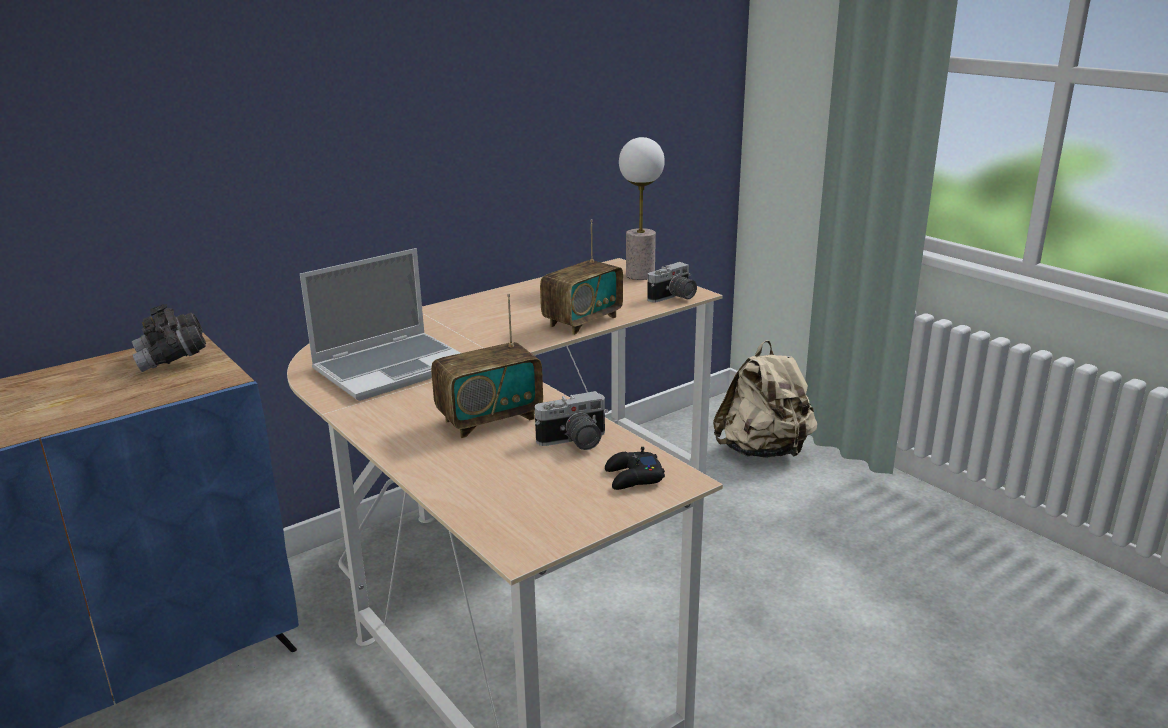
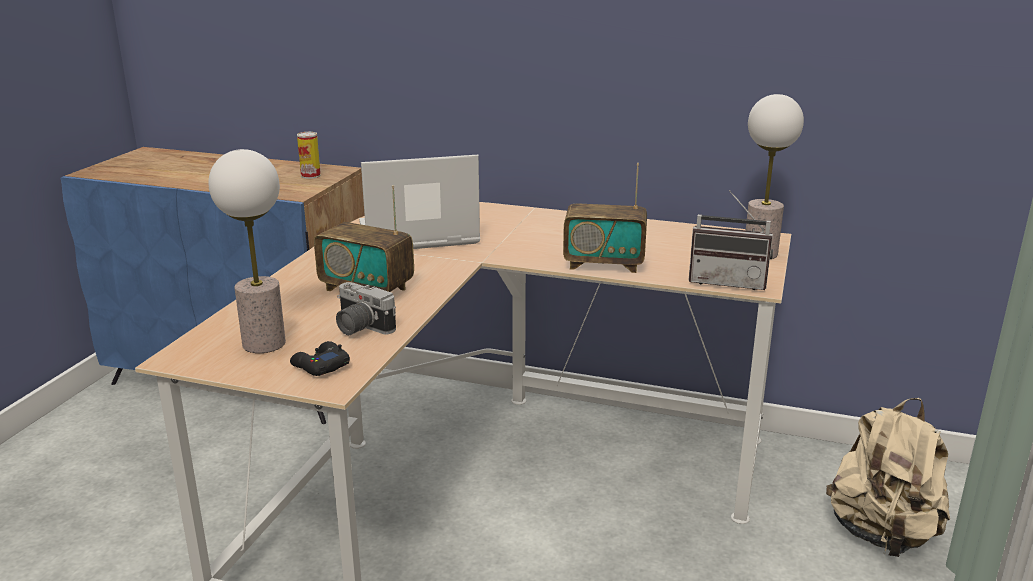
camera: 55 degrees right, 0 degrees up
(173, 359) = (310, 175): grey binoculars -> can
(392, 367) = (417, 235): laptop -> laptop turned 150 degrees clockwise
(547, 494) = (264, 343): none -> table lamp
(674, 298) = (728, 281): camera -> radio

